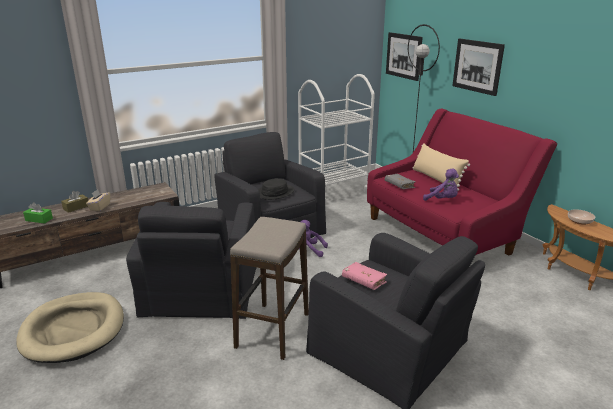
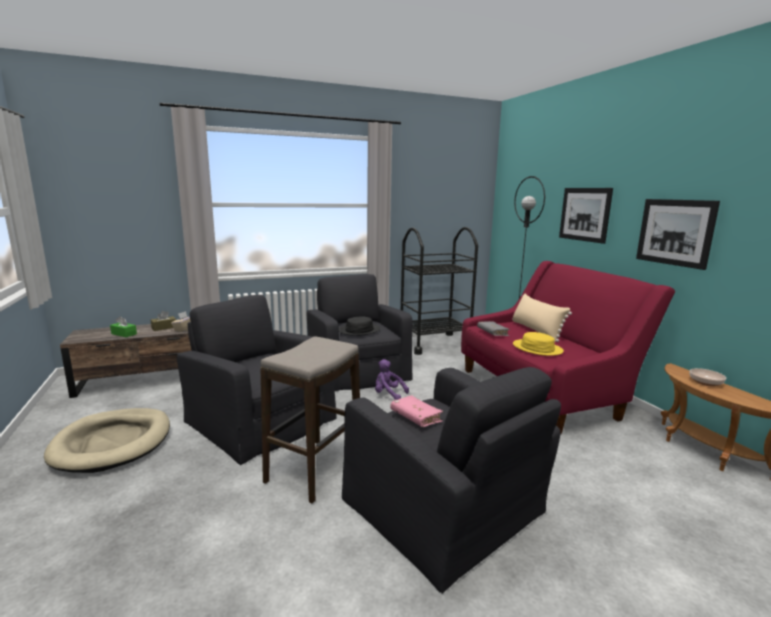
camera: 10 degrees right, 10 degrees down
(201, 290) = (259, 419): black armchair -> black armchair turned 120 degrees clockwise
(333, 190) = (434, 343): white cart -> black cart
(403, 56) = (512, 212): picture -> picture (675, 232)
(442, 200) = (537, 348): purple plush toy -> yellow hat

